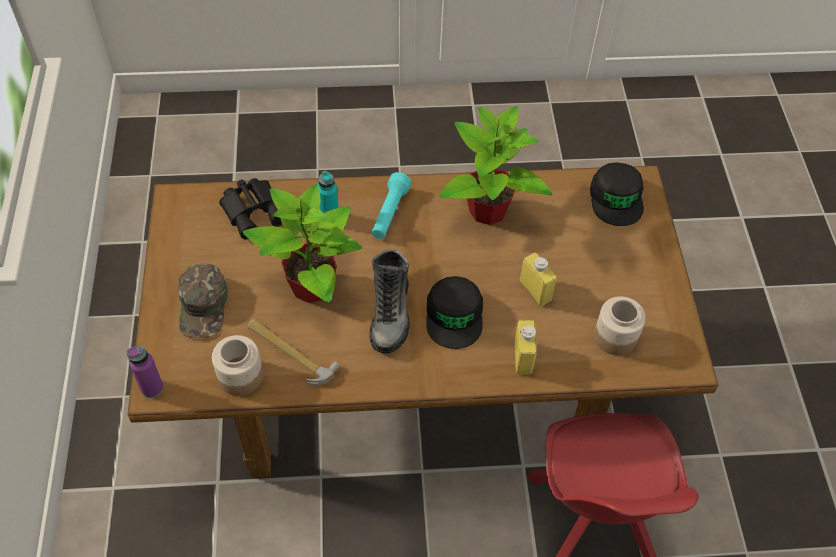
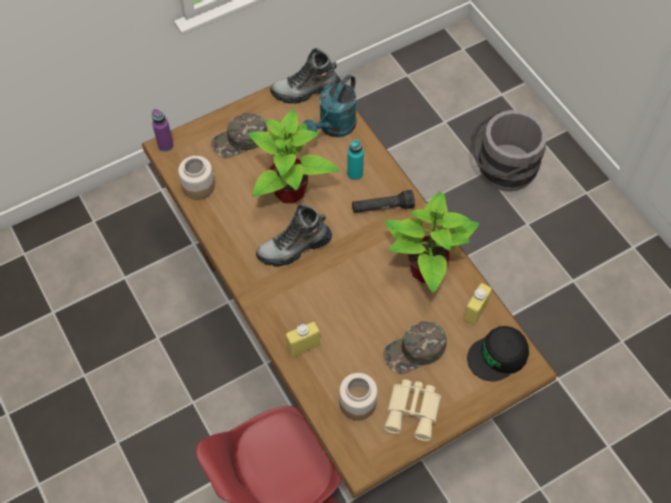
camera: 65 degrees right, 5 degrees up
(183, 214) = (306, 91): none -> boot
(254, 210) = (333, 128): black binoculars -> turquoise watering can
(290, 352) = (231, 204): hammer -> none
(326, 156) = (501, 170): none -> grey bucket
(389, 213) = (382, 208): turquoise flashlight -> black flashlight
(454, 315) = (315, 288): black cap -> none
(535, 290) = (369, 331): yellow bottle -> yellow bottle (475, 311)
(578, 261) = (415, 351): none -> green cap
(646, 292) = (414, 411): none -> beige binoculars

